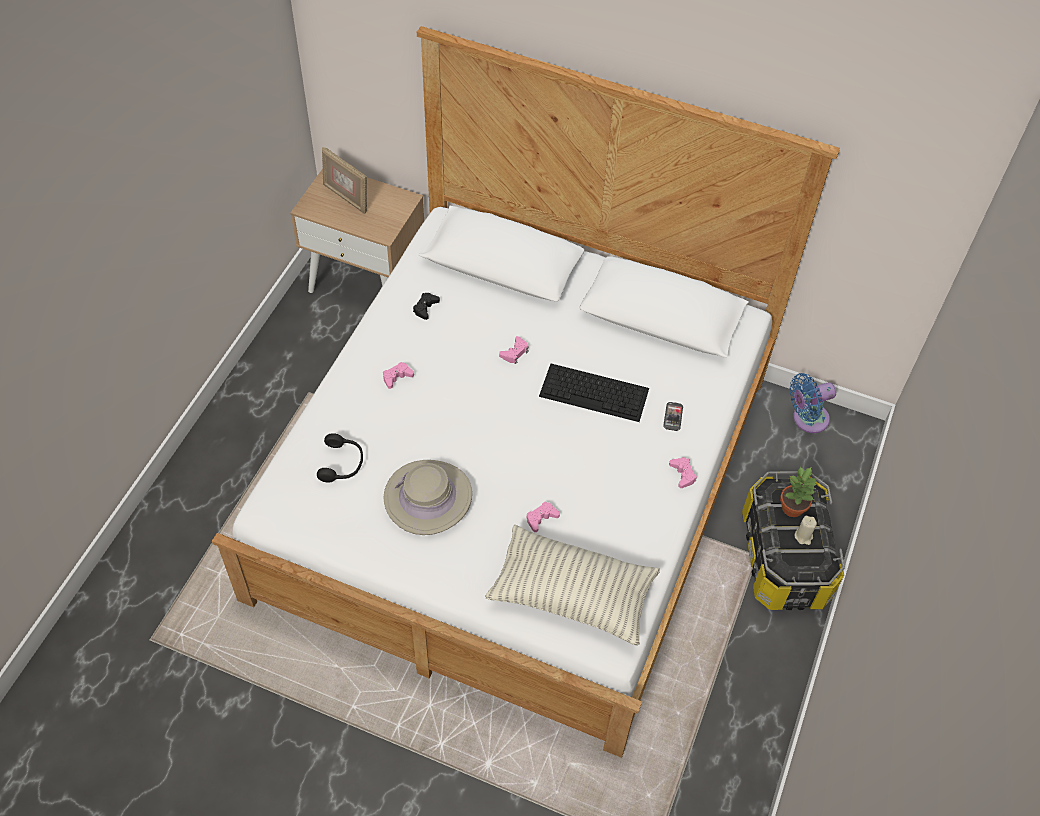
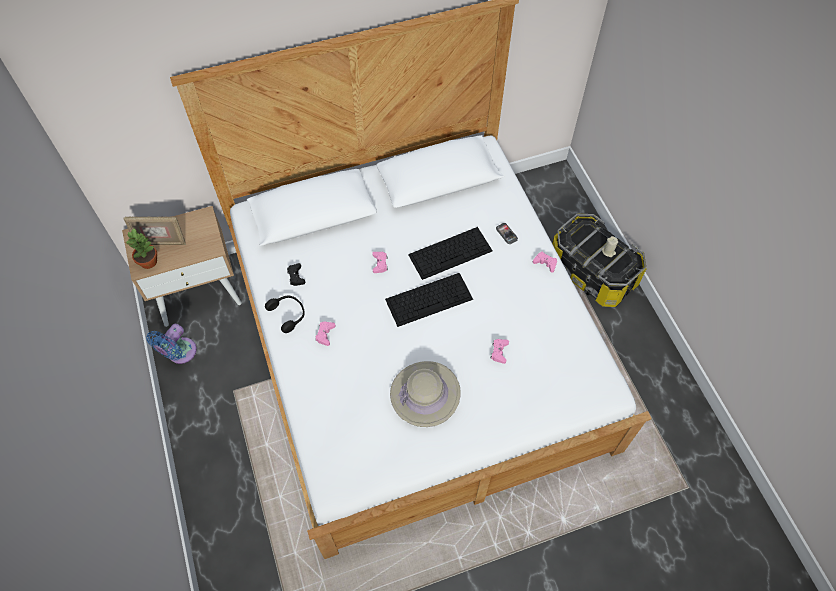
camera: 40 degrees left, 5 degrees up
(342, 464) = (351, 417): black headphones -> black headphones (288, 314)
(526, 418) = (429, 298): none -> keyboard
(572, 594) = (561, 382): pillow -> none
(793, 508) = (588, 240): potted plant -> potted plant (149, 261)
(807, 419) = (529, 187): blue fan -> blue fan (179, 353)

